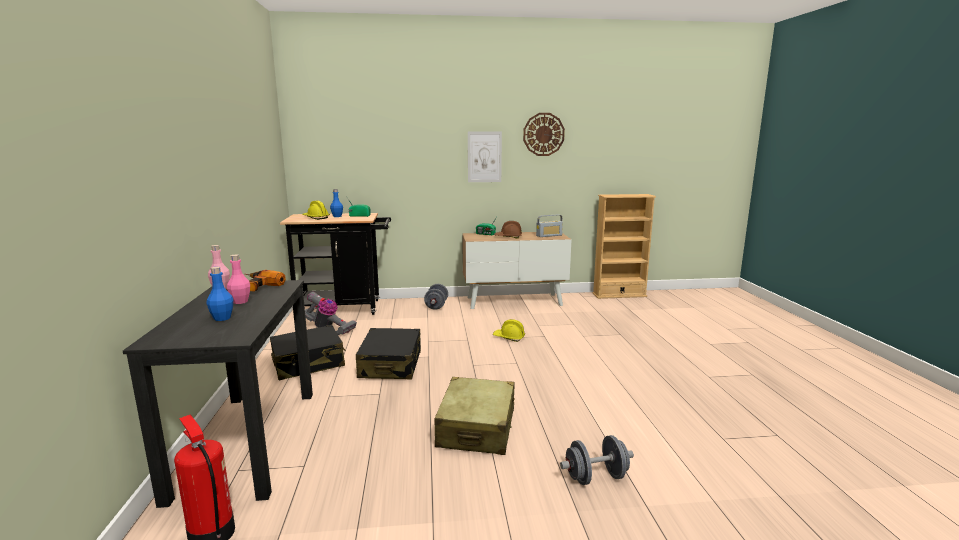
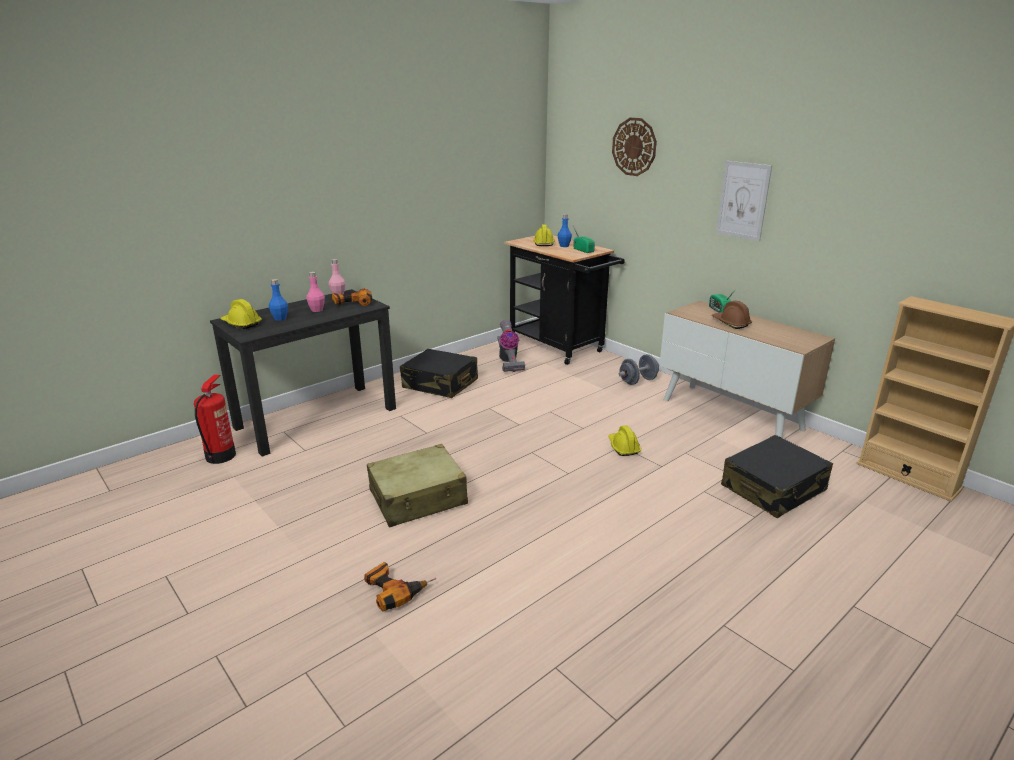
camera: 55 degrees right, 10 degrees up
(186, 336) = (241, 323): none -> yellow hard hat
(390, 364) = (480, 415): black suitcase -> black suitcase (773, 488)
(543, 134) = (836, 177): wall clock -> wall clock (634, 147)
(549, 235) = (791, 339): radio -> none
(596, 477) = (395, 589): grey dumbbell -> power drill

